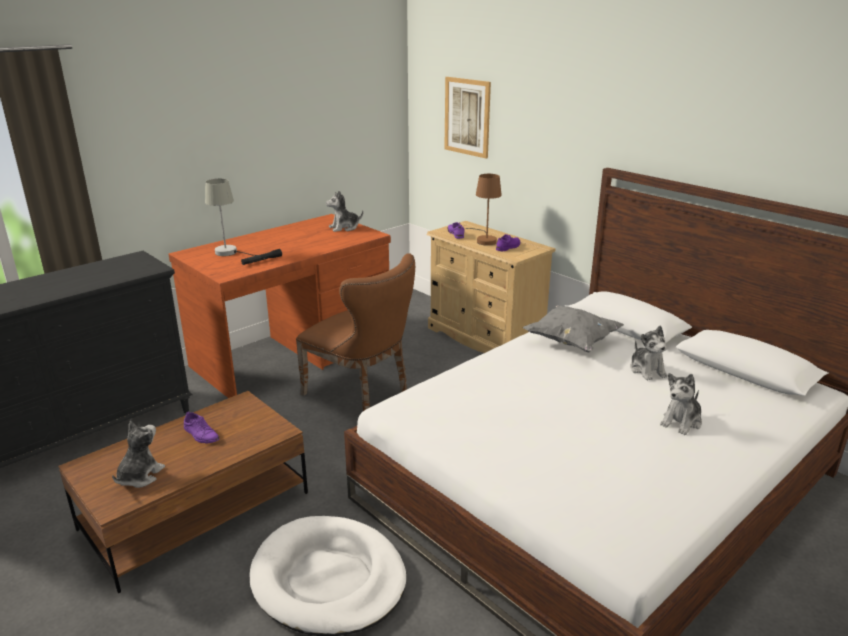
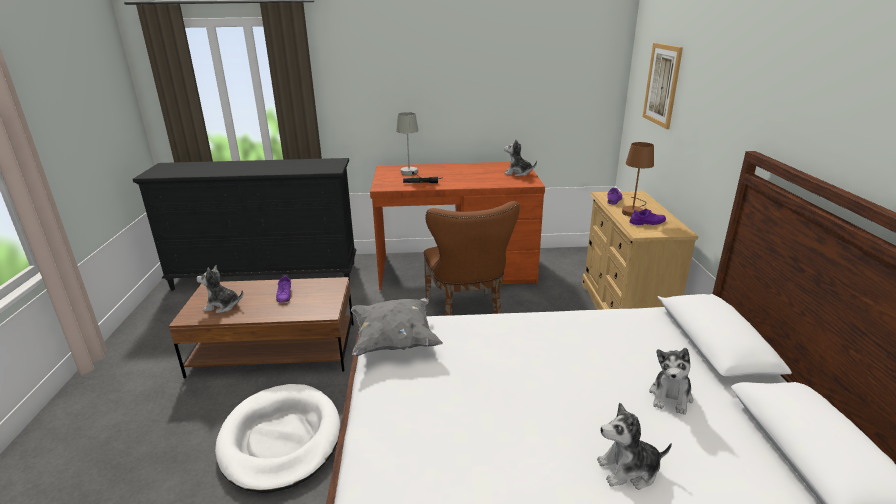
camera: 40 degrees right, 0 degrees up
(139, 476) = (222, 306): plush toy -> plush toy turned 150 degrees counterclockwise
(571, 342) = (624, 334): grey pillow -> grey pillow (394, 341)

